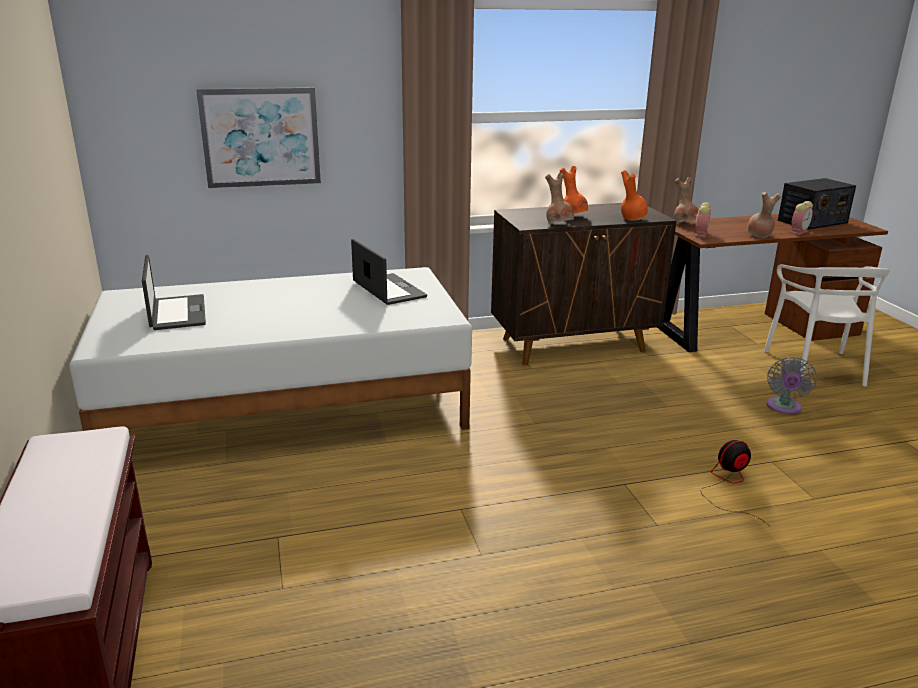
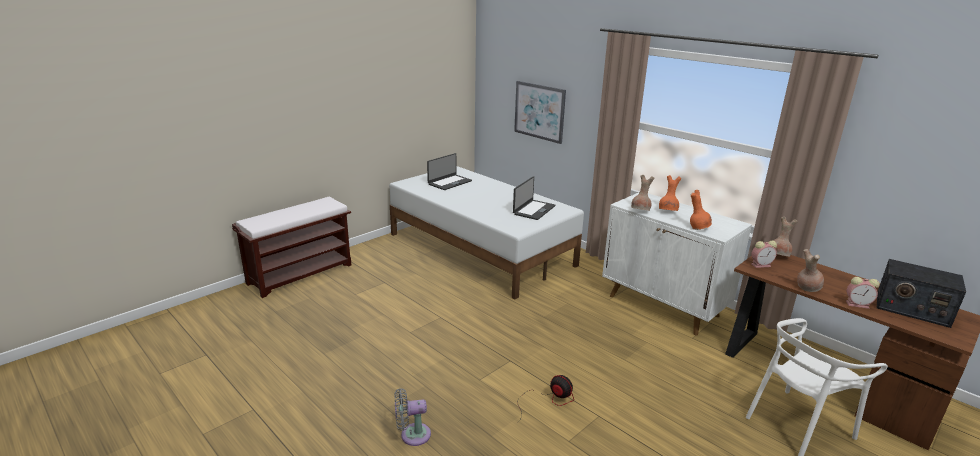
camera: 60 degrees right, 0 degrees up
(574, 345) = (664, 306): brown cabinet -> white cabinet
(783, 408) = (690, 413): grey fan -> grey fan (412, 435)

